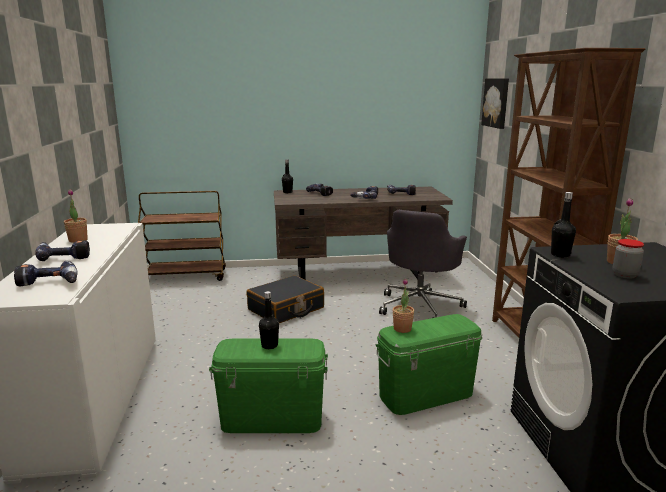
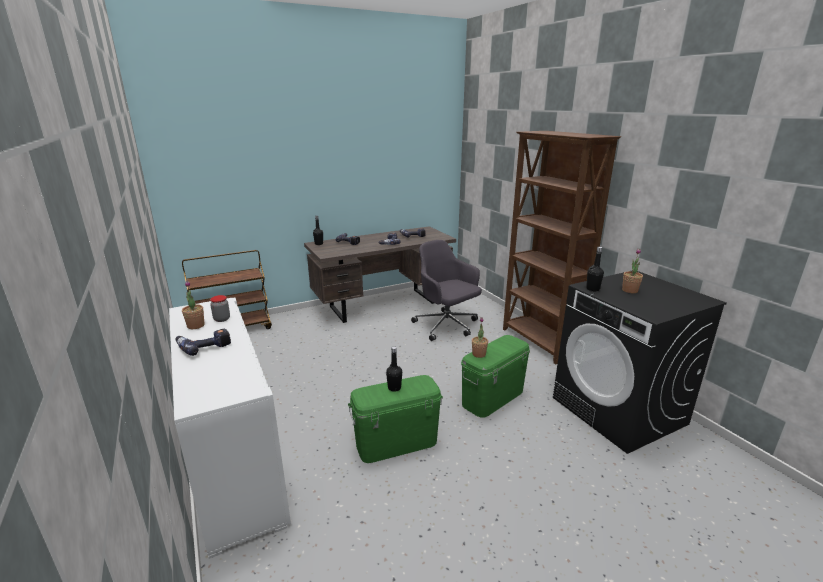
camera: 20 degrees left, 5 degrees up
(48, 284) = (226, 378): power drill -> none
(286, 309) = (345, 346): black suitcase -> none
(420, 306) = (446, 326): grey office chair -> grey office chair turned 135 degrees clockwise
(496, 102) = (479, 159): picture -> none
(625, 275) = (642, 301): jar -> jar (222, 319)

